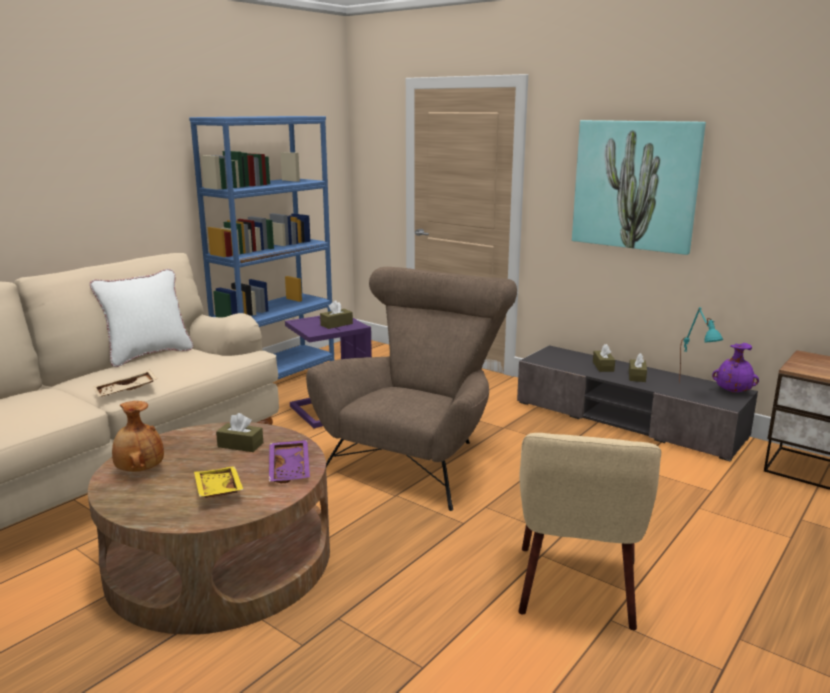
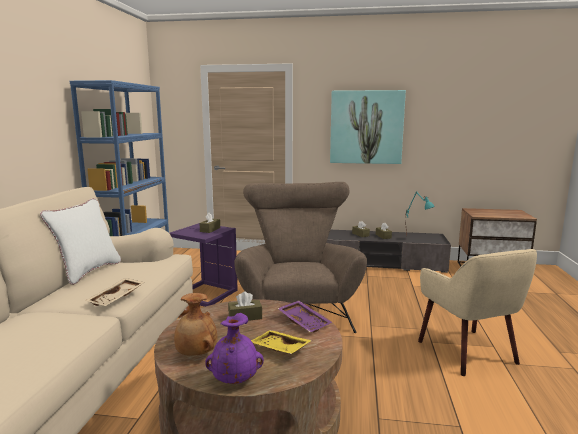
camera: 30 degrees left, 5 degrees down
(733, 392) = (434, 236): purple vase -> purple vase (235, 379)

